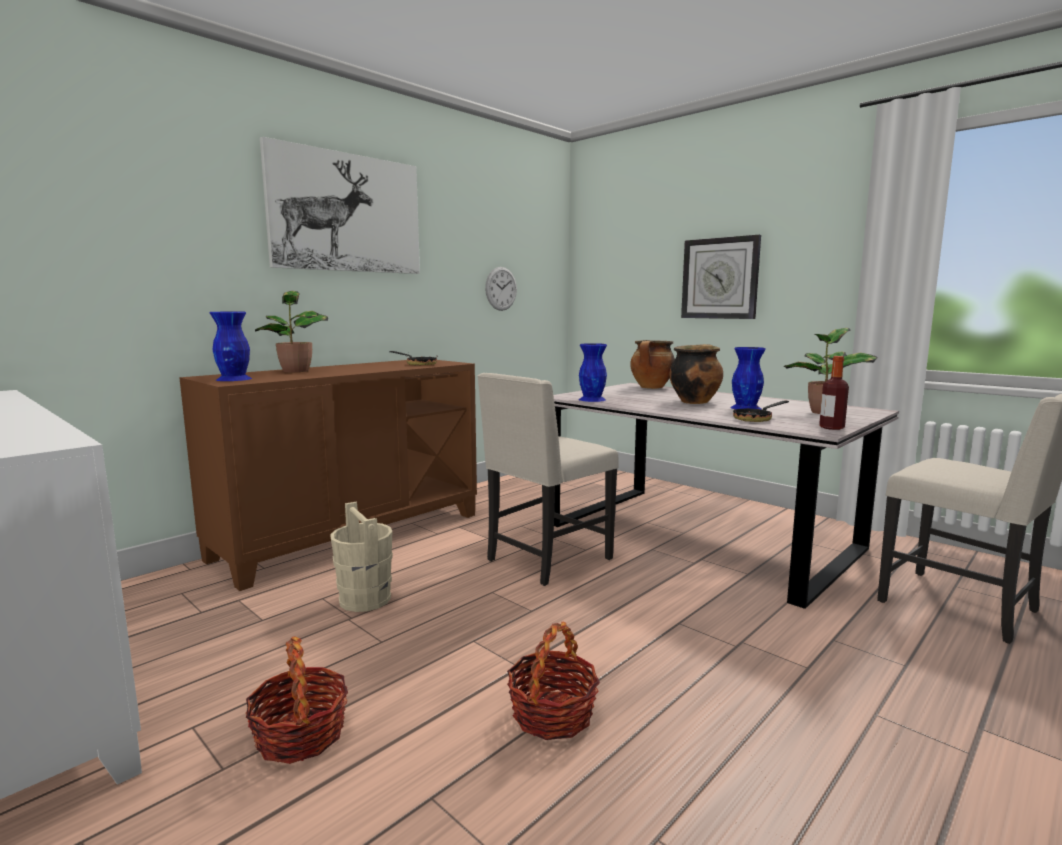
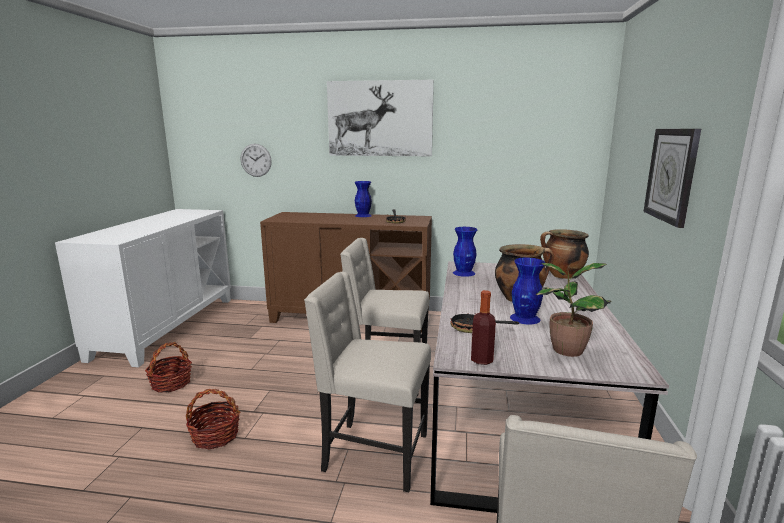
camera: 55 degrees right, 5 degrees up
(234, 379) = (285, 217): blue vase -> blue vase (363, 215)
(296, 371) = (327, 216): potted plant -> none
(365, 599) = (287, 349): beige bucket -> none
(501, 288) = (515, 166): wall clock -> wall clock (256, 160)
(700, 611) = (373, 454): none -> beige chair

